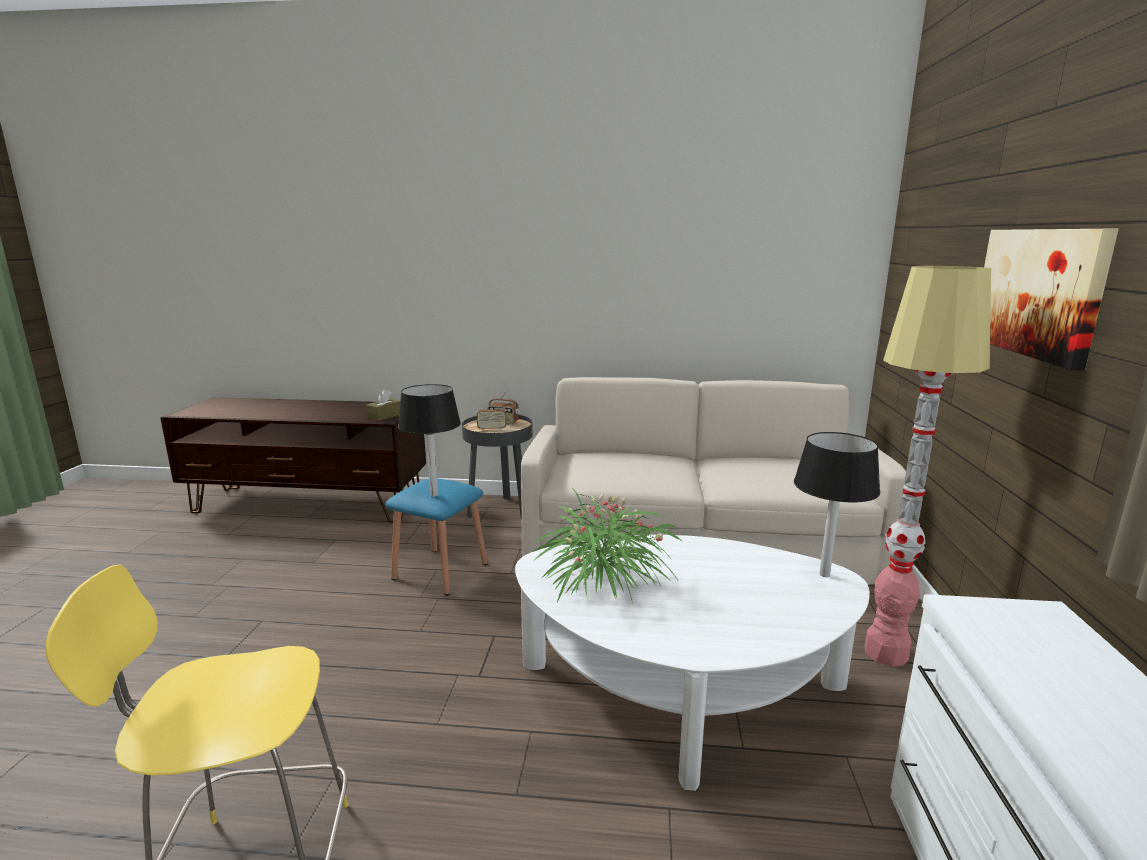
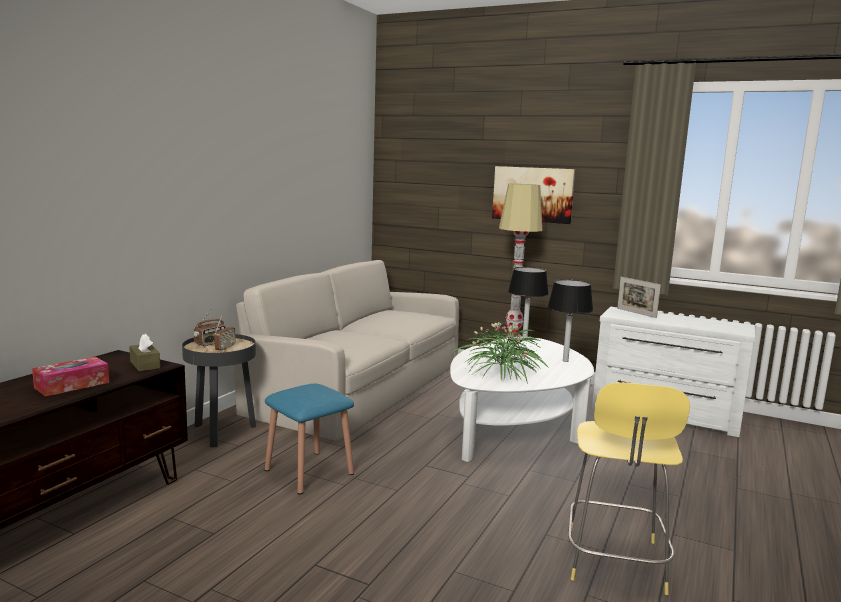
camera: 70 degrees left, 5 degrees down
(326, 413) = (72, 385): none -> tissue box
(434, 495) = (328, 393): black table lamp -> black table lamp (565, 361)
(1057, 642) = (636, 313): none -> picture frame

